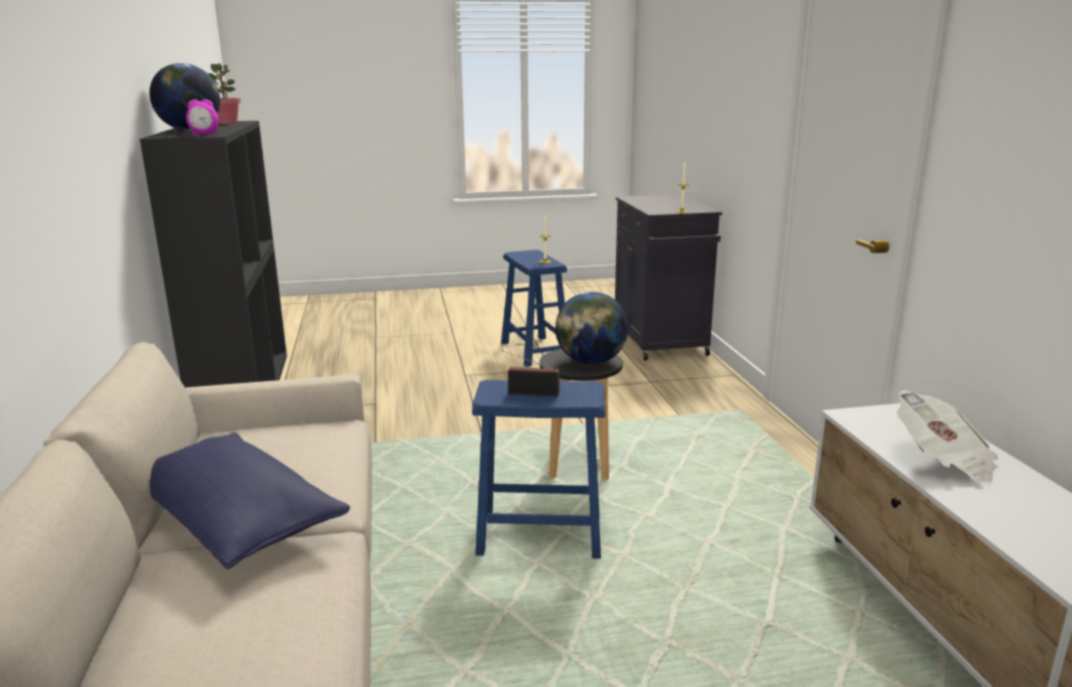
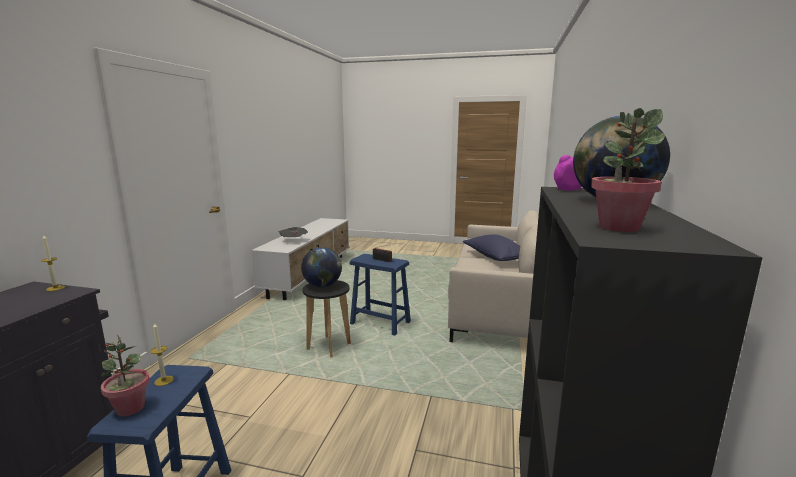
camera: 155 degrees left, 5 degrees down
(536, 254) = (130, 408): none -> potted plant

